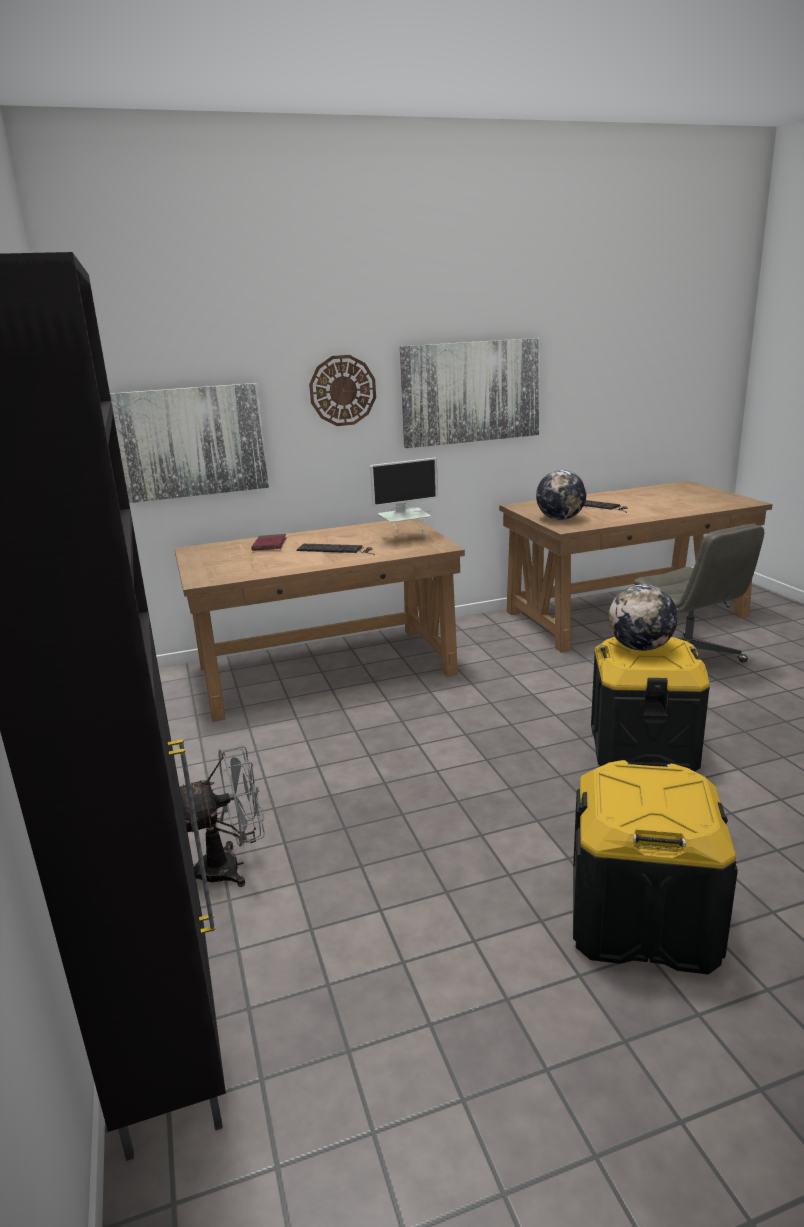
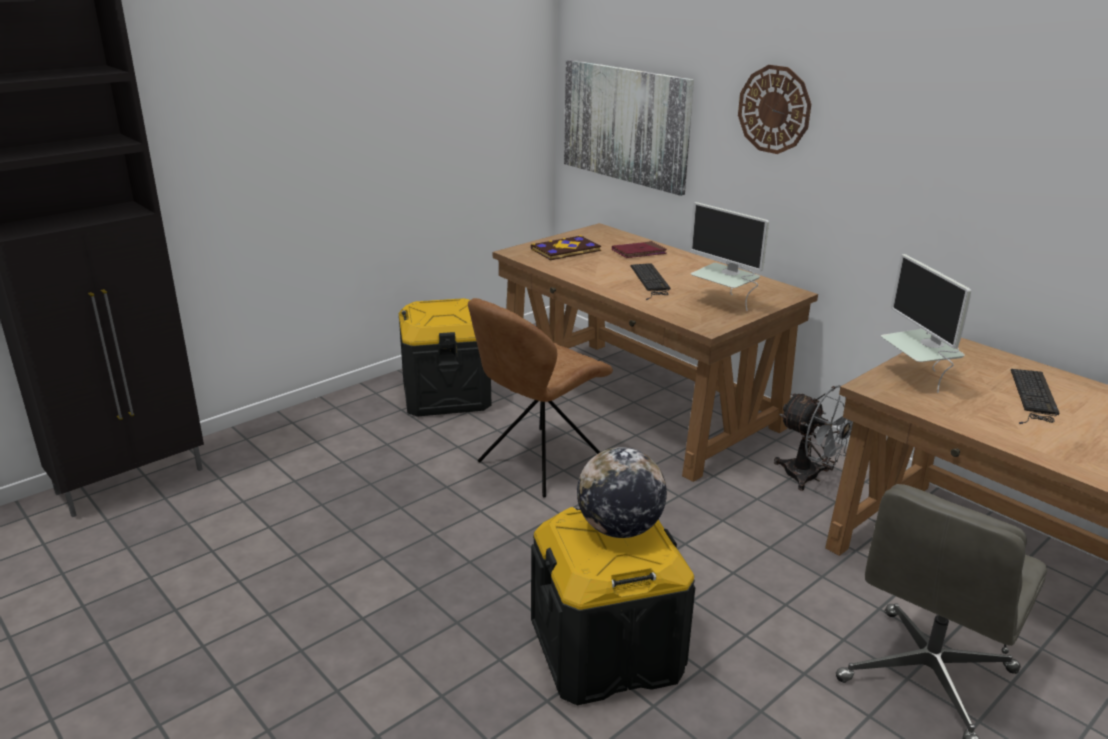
camera: 65 degrees right, 5 degrees up
(226, 565) = (566, 250): none -> book
(230, 867) = (306, 448): grey fan -> grey fan (810, 477)
(382, 730) = (538, 463): none -> brown chair
(471, 392) = (936, 155): picture -> none
(560, 519) = (917, 378): globe -> monitor
(642, 918) = (280, 678): black storage box -> black storage box (446, 395)

